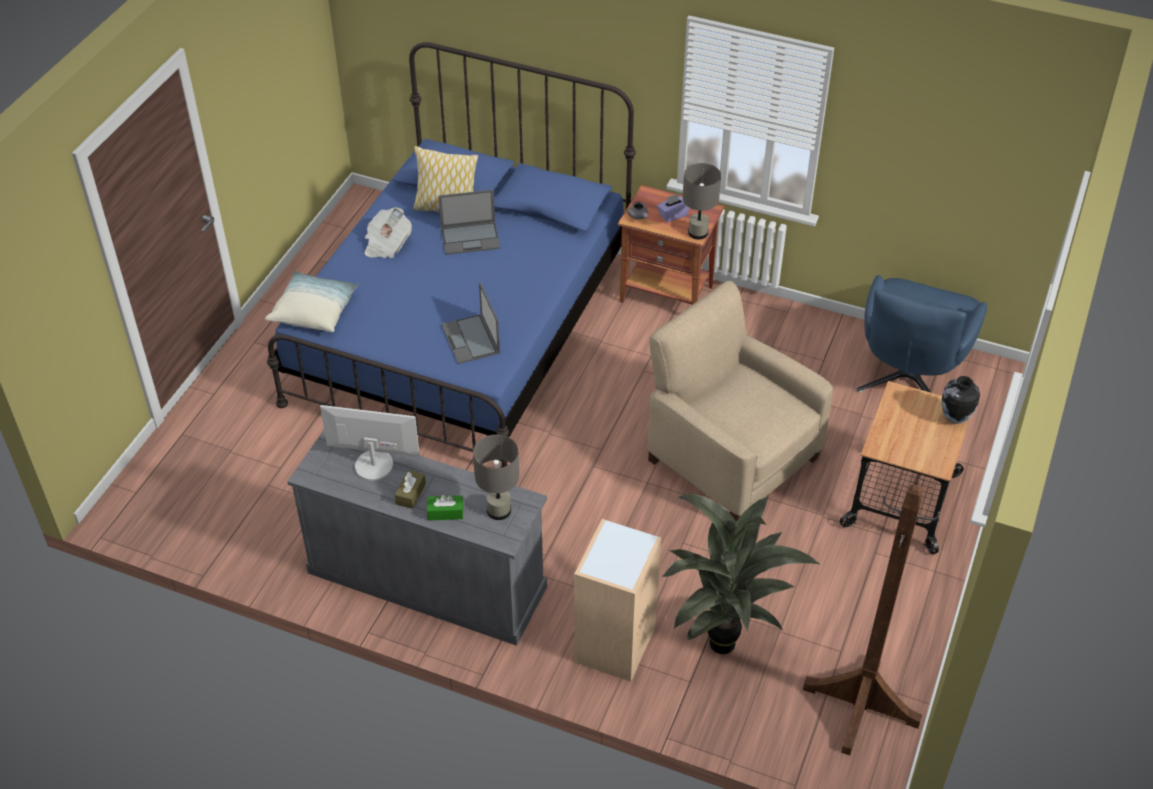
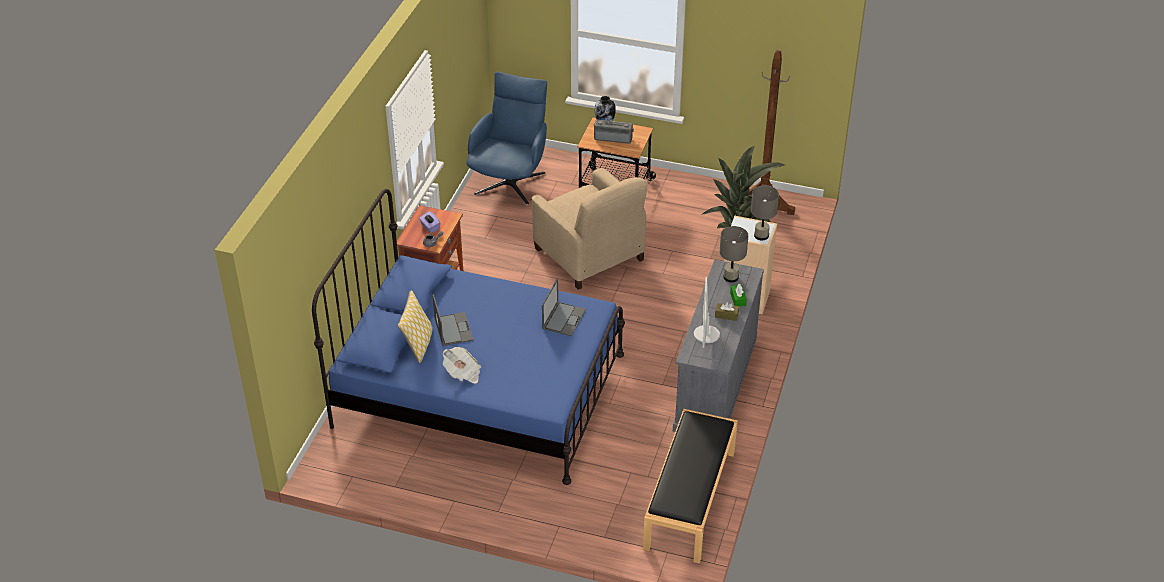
camera: 95 degrees left, 5 degrees down
(213, 525) = (690, 500): none -> black bench
(314, 311) = (542, 403): pillow -> none
(471, 339) = (564, 318): laptop -> laptop turned 45 degrees counterclockwise
(698, 232) = (449, 216): grey table lamp -> grey table lamp (761, 235)
(731, 458) = (590, 255): beige armchair -> beige armchair turned 75 degrees counterclockwise
(908, 378) = (511, 182): blue armchair -> blue armchair turned 90 degrees counterclockwise
(915, 426) = (613, 137): none -> radio

